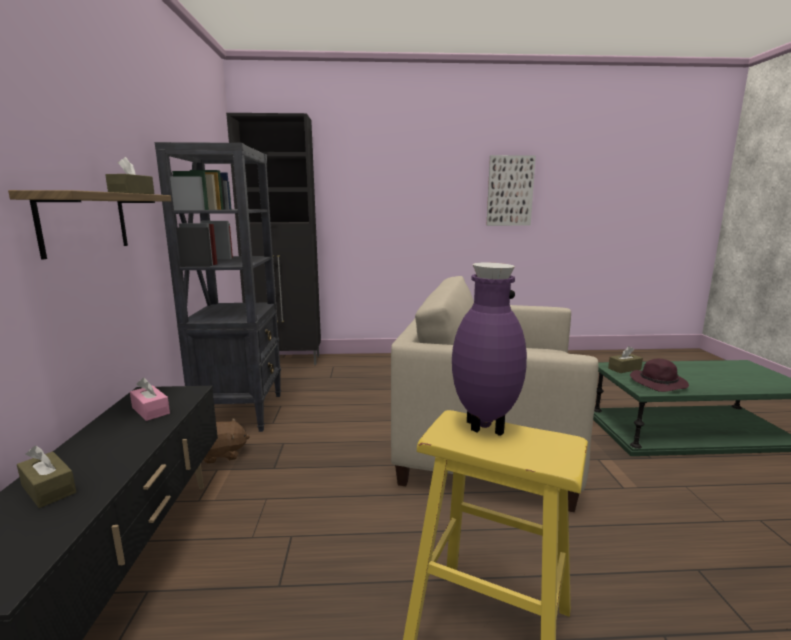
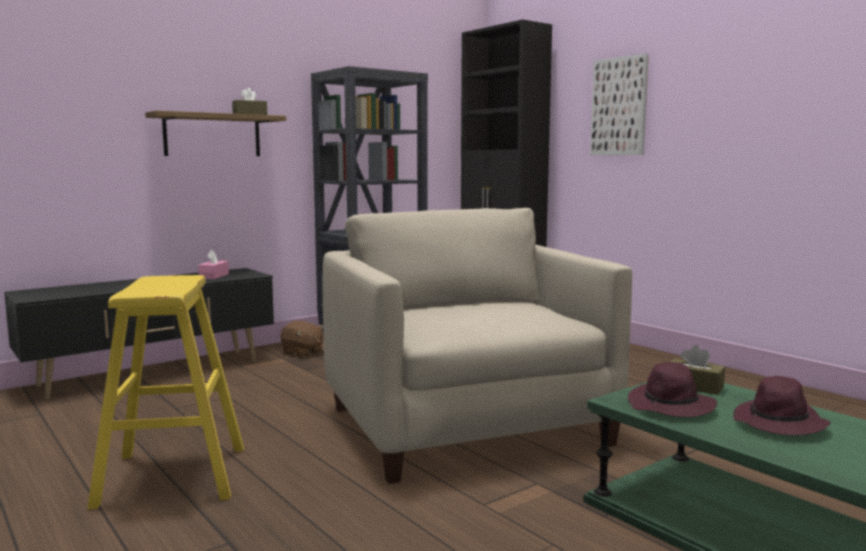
camera: 55 degrees right, 5 degrees down
(48, 489) = (107, 285): brown tissue box -> none
(483, 428) = (175, 281): purple vase -> none
(510, 191) = (811, 92): picture -> picture (619, 106)
(692, 374) = (779, 424): none -> purple hat

